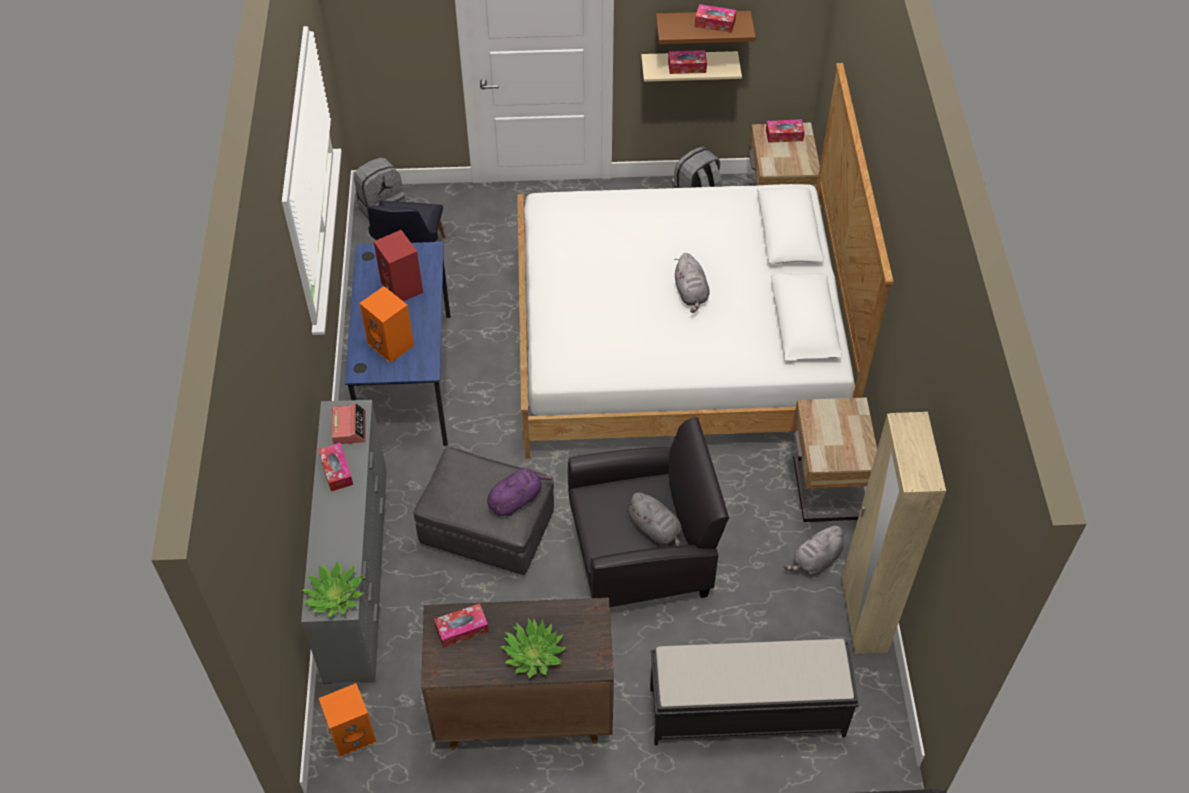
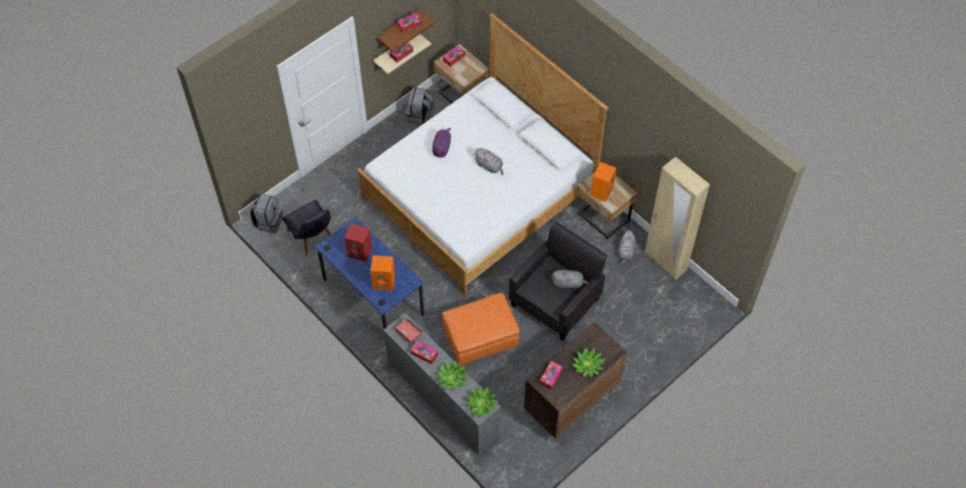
camera: 40 degrees left, 5 degrees up
(336, 530) = (452, 378): none -> potted plant
(353, 733) = (512, 463): orange speaker -> orange speaker (601, 191)
(487, 530) = (480, 339): grey ottoman -> orange ottoman
(516, 499) = (497, 313): purple plush toy -> purple plush toy (441, 147)
(745, 711) = (655, 334): black bench -> none

